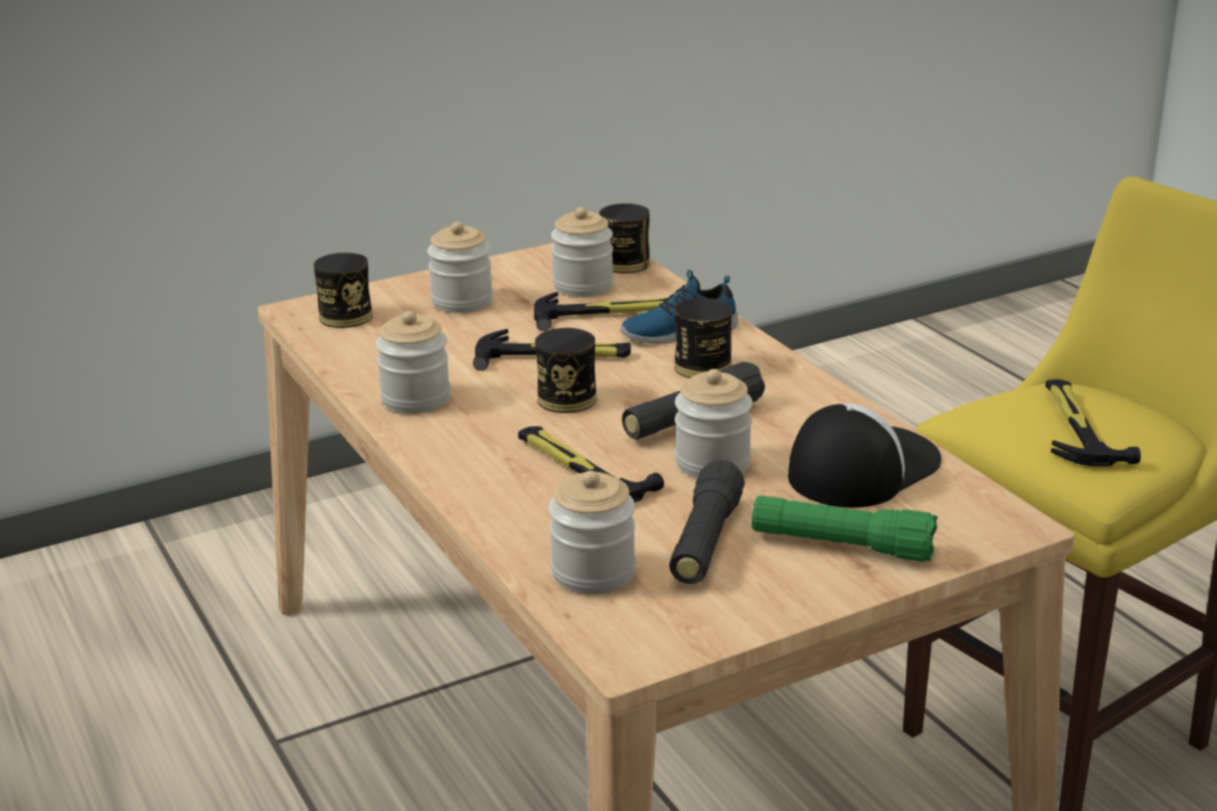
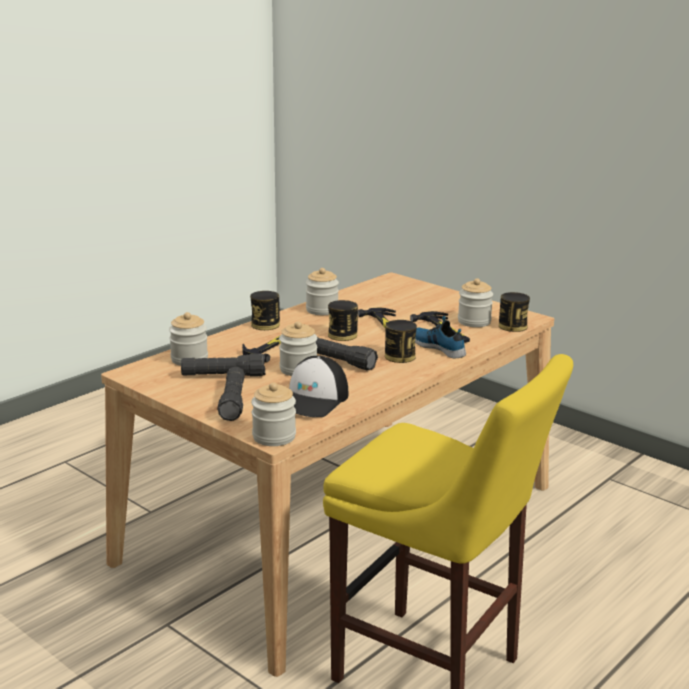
camera: 70 degrees right, 5 degrees down
(346, 316) = (393, 286): can -> can (265, 325)
(462, 301) = (430, 302): jar -> jar (274, 437)
(841, 546) = (233, 402): green flashlight -> black flashlight
(861, 468) = (312, 400): cap -> cap turned 90 degrees clockwise
(1076, 427) = (414, 457): hammer -> none

